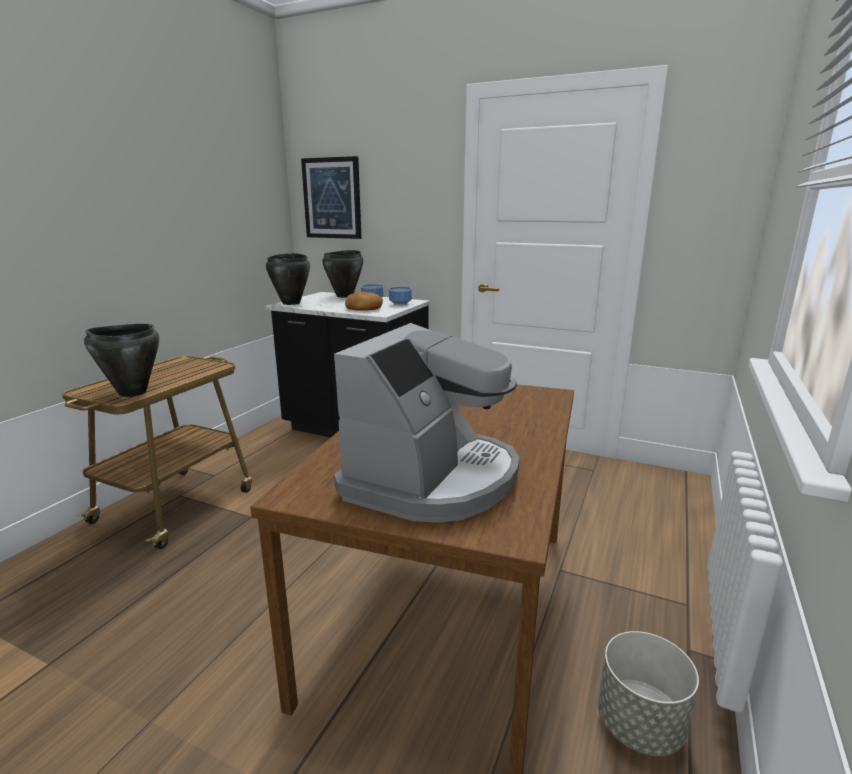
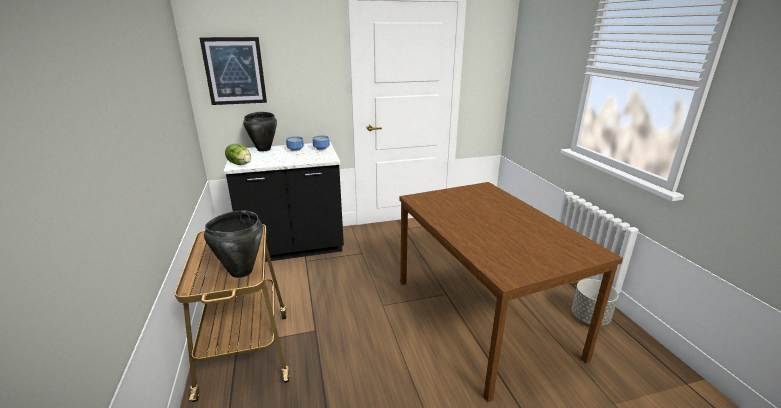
camera: 40 degrees left, 5 degrees up
(291, 303) = (240, 164): black cooking pot -> lettuce
(363, 308) = (308, 157): bread -> none
(433, 478) = (533, 244): coffee machine -> none

